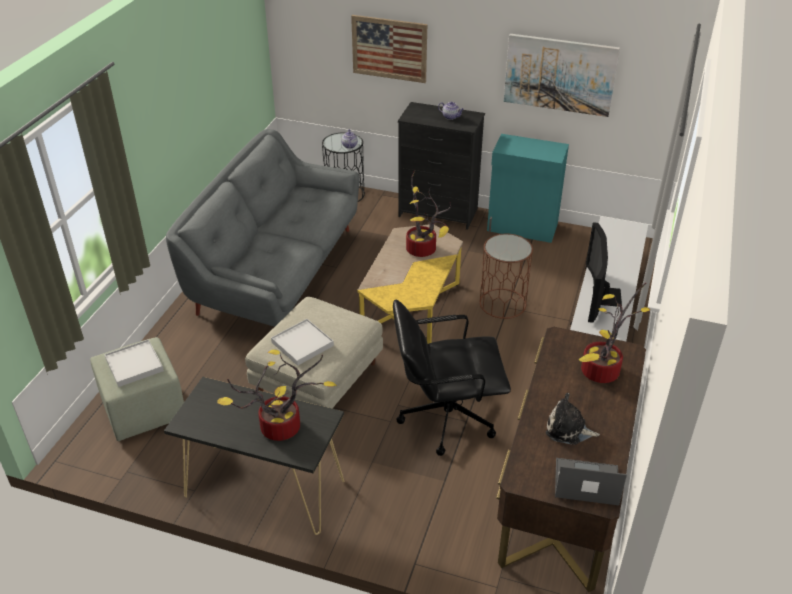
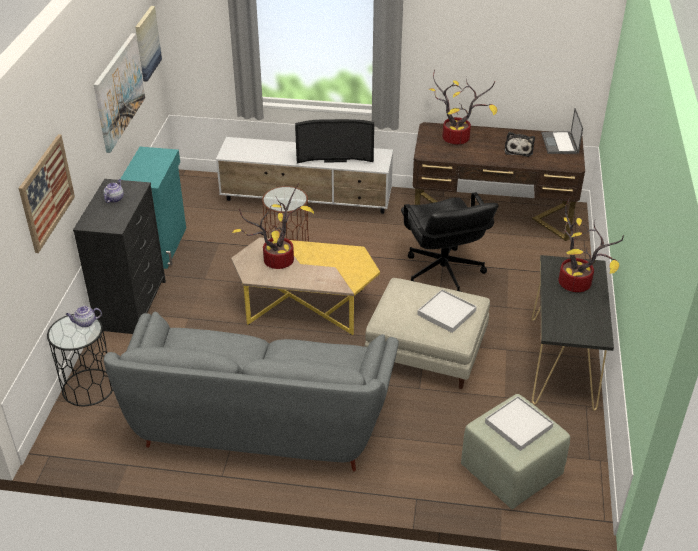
camera: 100 degrees left, 0 degrees up
(655, 81) = (147, 43): none -> picture

